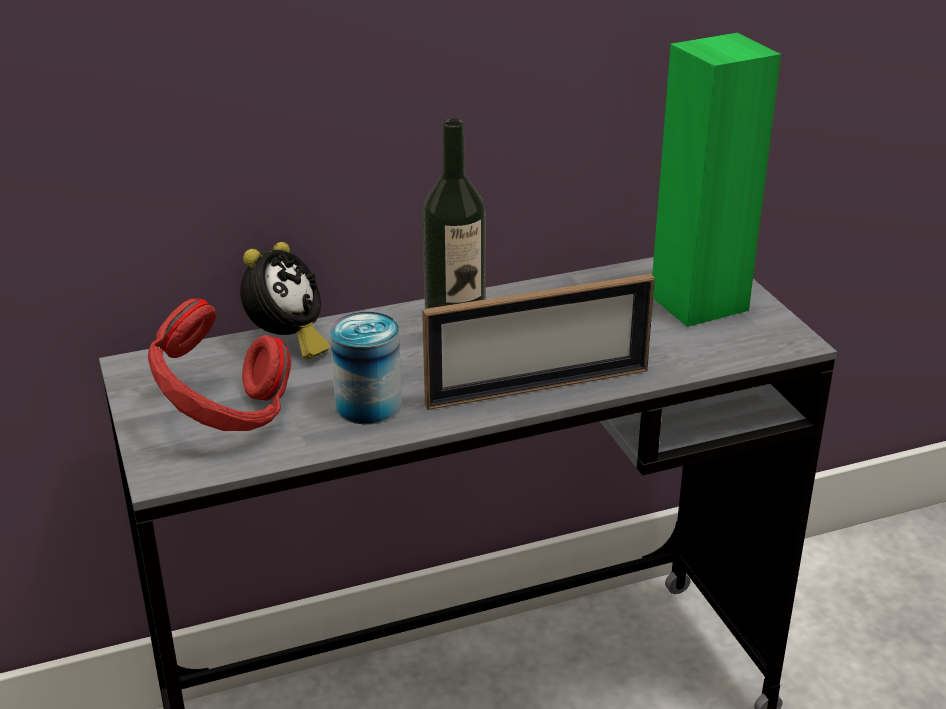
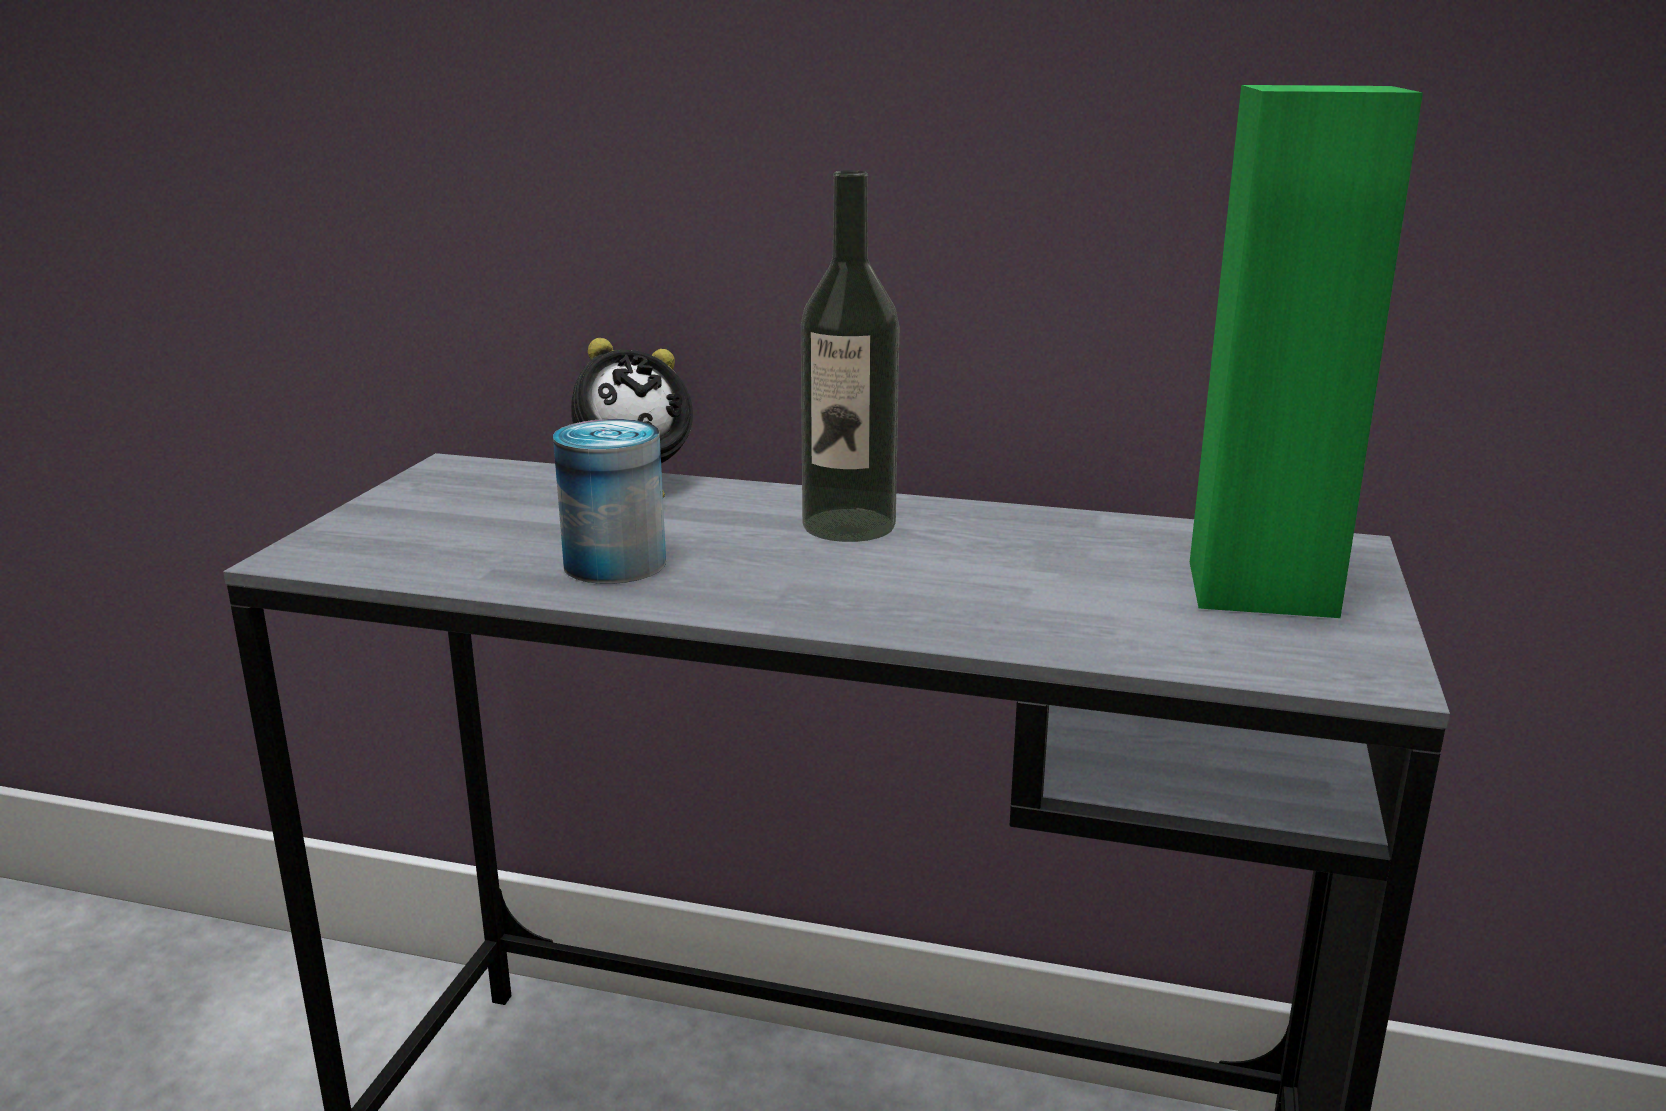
camera: 35 degrees right, 10 degrees down
(224, 417) = (447, 529): red headphones -> none
(538, 387) = (857, 609): picture frame -> none

